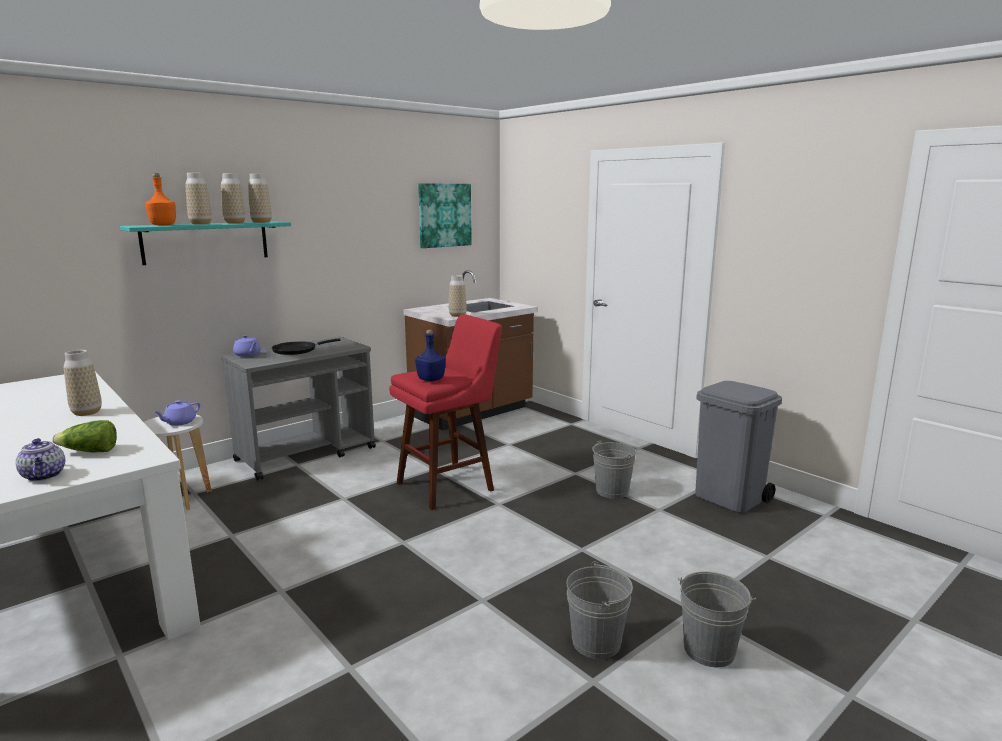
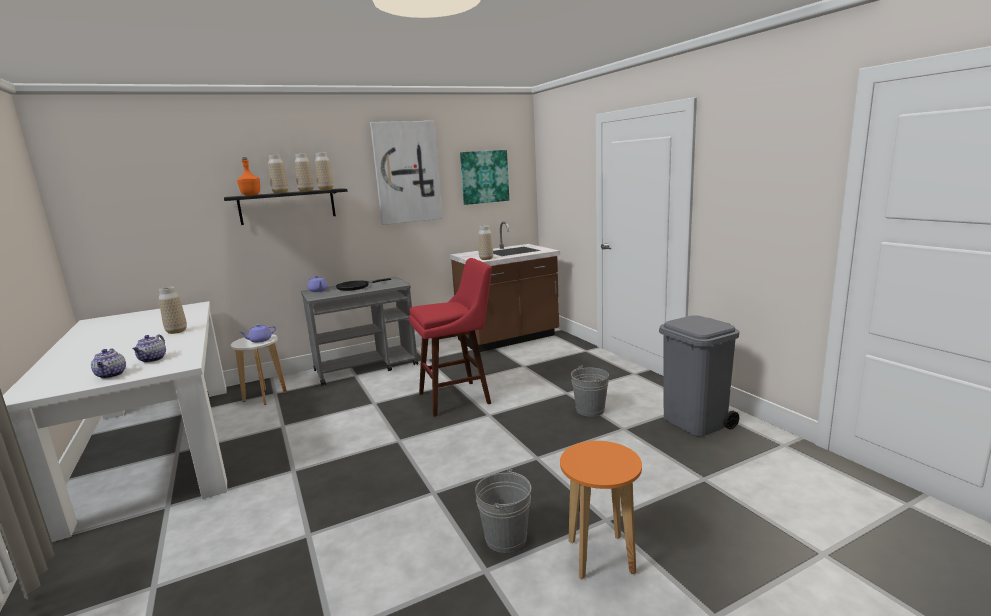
camera: 15 degrees right, 0 degrees up
(89, 452) = (152, 359): lettuce -> teapot
(206, 242) = (287, 206): turquoise shelf -> black shelf
(356, 205) = (407, 172): none -> picture
(430, 379) = (433, 311): blue bottle -> none
(709, 650) = (601, 557): grey bucket -> orange stool

